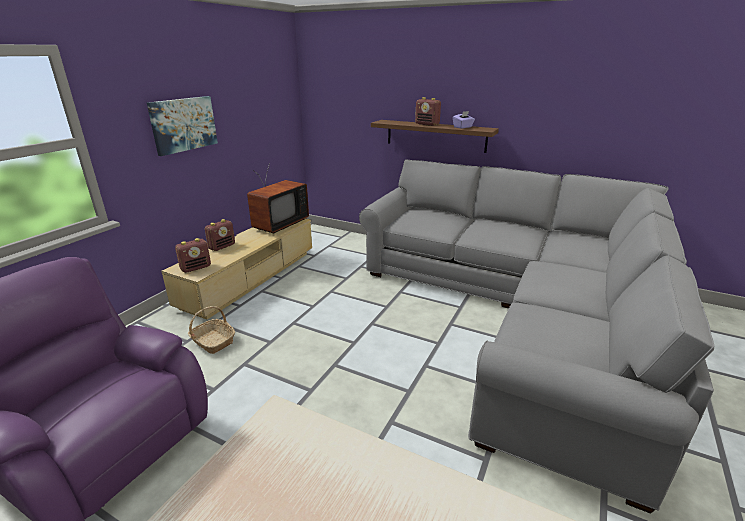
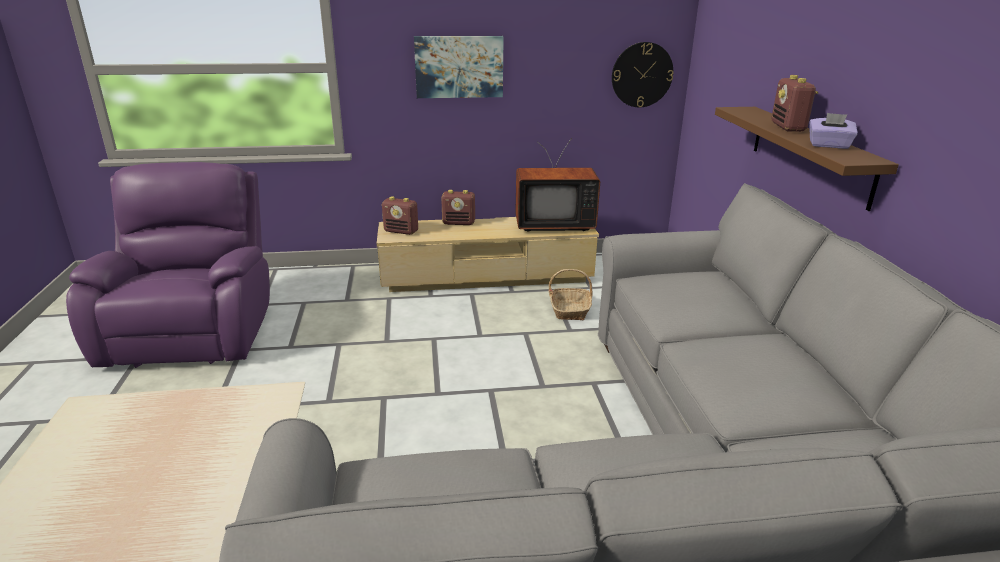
camera: 55 degrees right, 0 degrees up
(212, 341) = (358, 312): basket -> basket (570, 310)
(283, 114) = (642, 75): none -> wall clock

